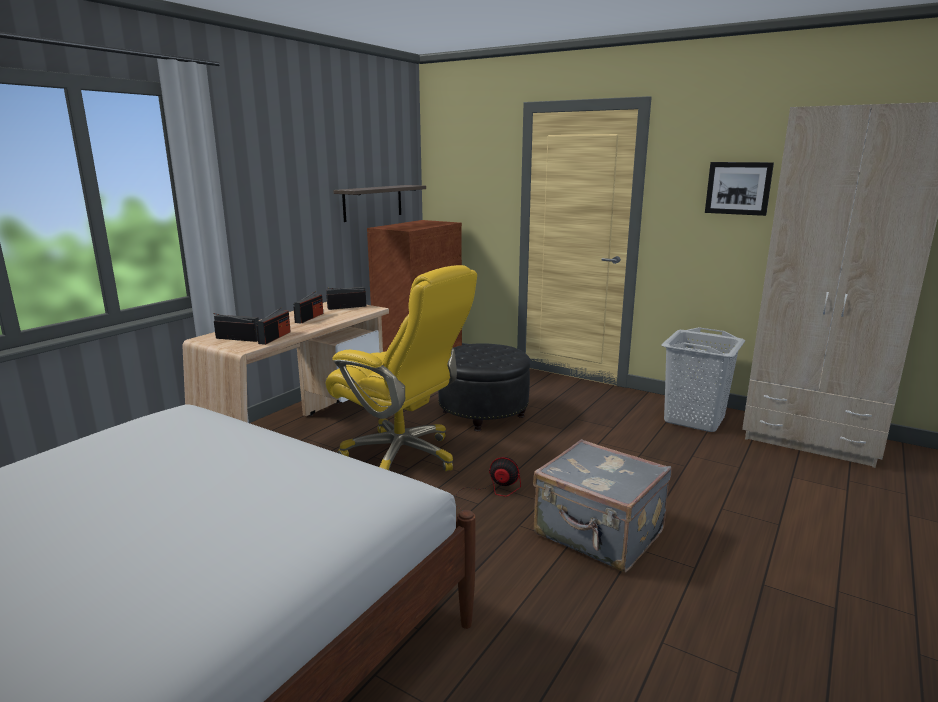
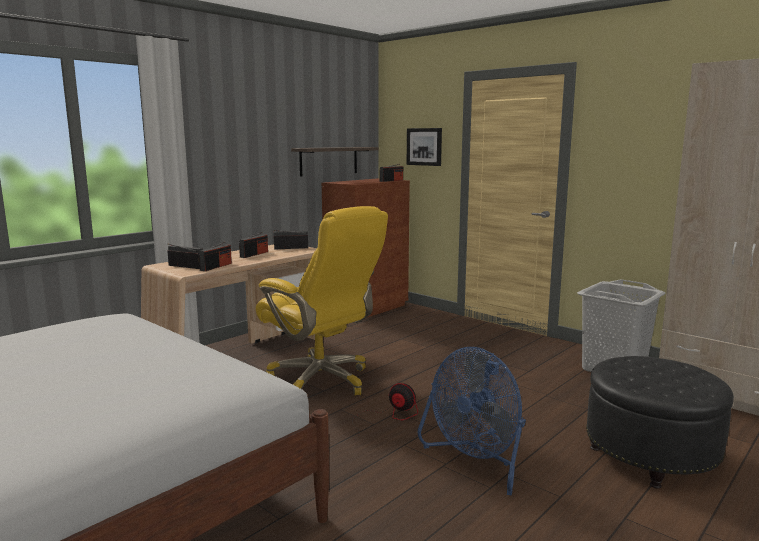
camera: 10 degrees right, 5 degrees down
(443, 223) = (391, 181): none -> radio
(483, 414) = (409, 351): black ottoman -> black ottoman (650, 457)
(598, 534) = (476, 459): grey suitcase -> blue fan
(738, 188) = (658, 145): picture -> picture (424, 146)

